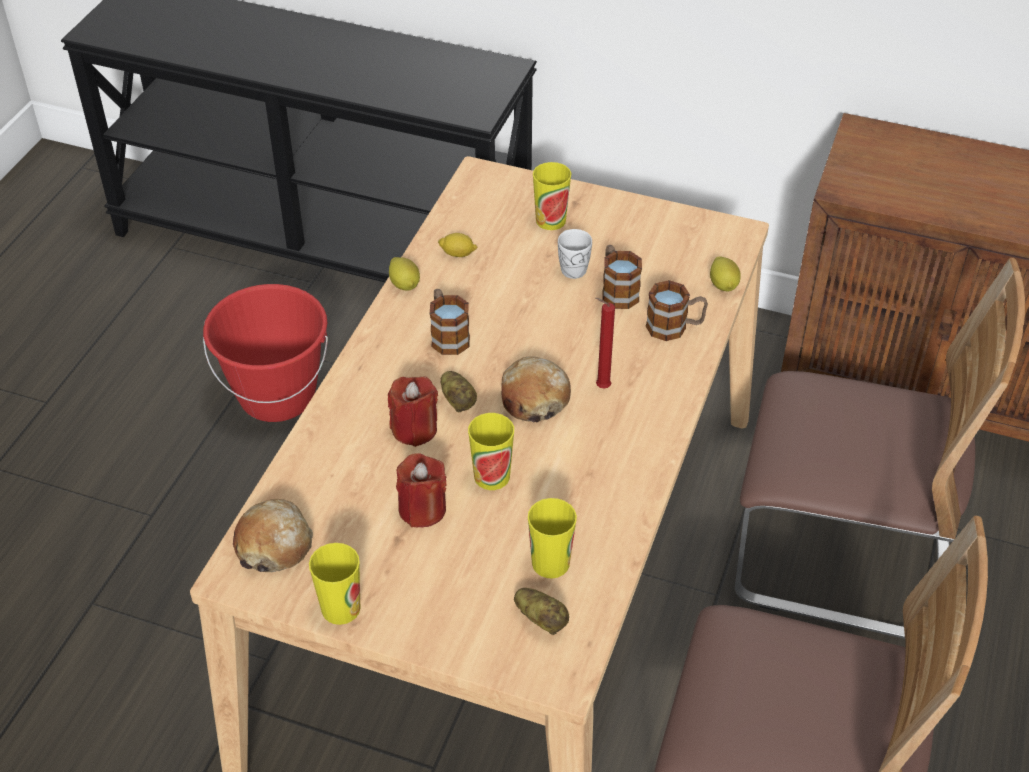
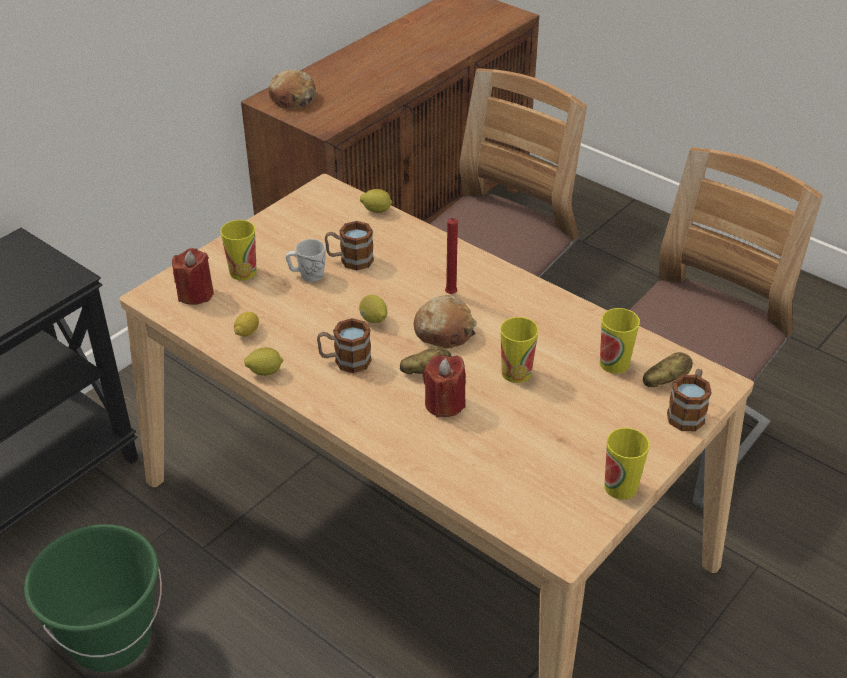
camera: 70 degrees left, 5 degrees down
(274, 545) = (538, 515): bread -> bread (292, 98)
(277, 396) = (110, 639): red bucket -> green bucket
(422, 509) = (534, 418): red candle -> red candle (195, 294)
(524, 338) = (373, 320): none -> lemon
(675, 327) = (407, 244): mug -> mug (687, 412)

